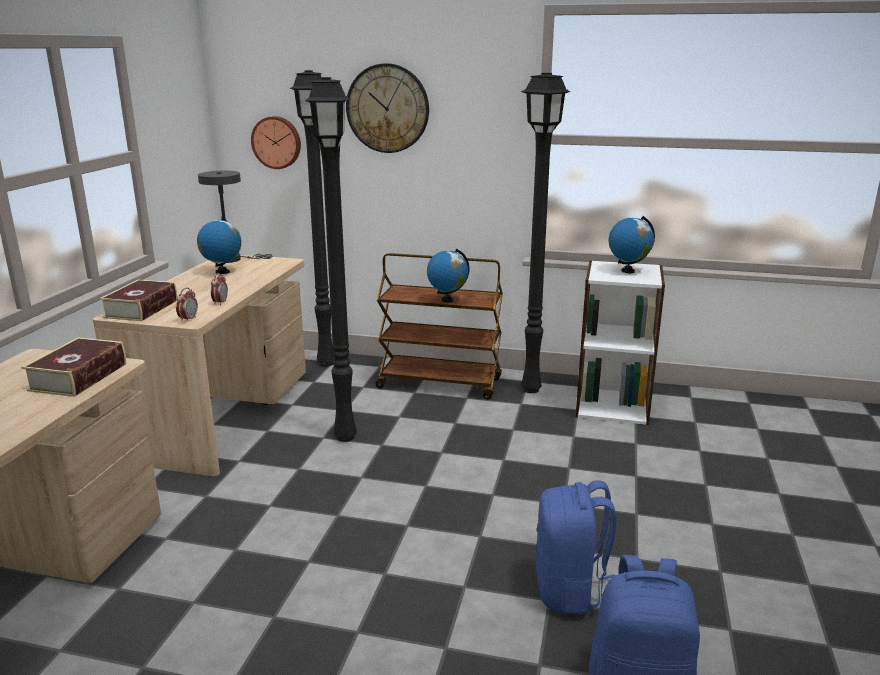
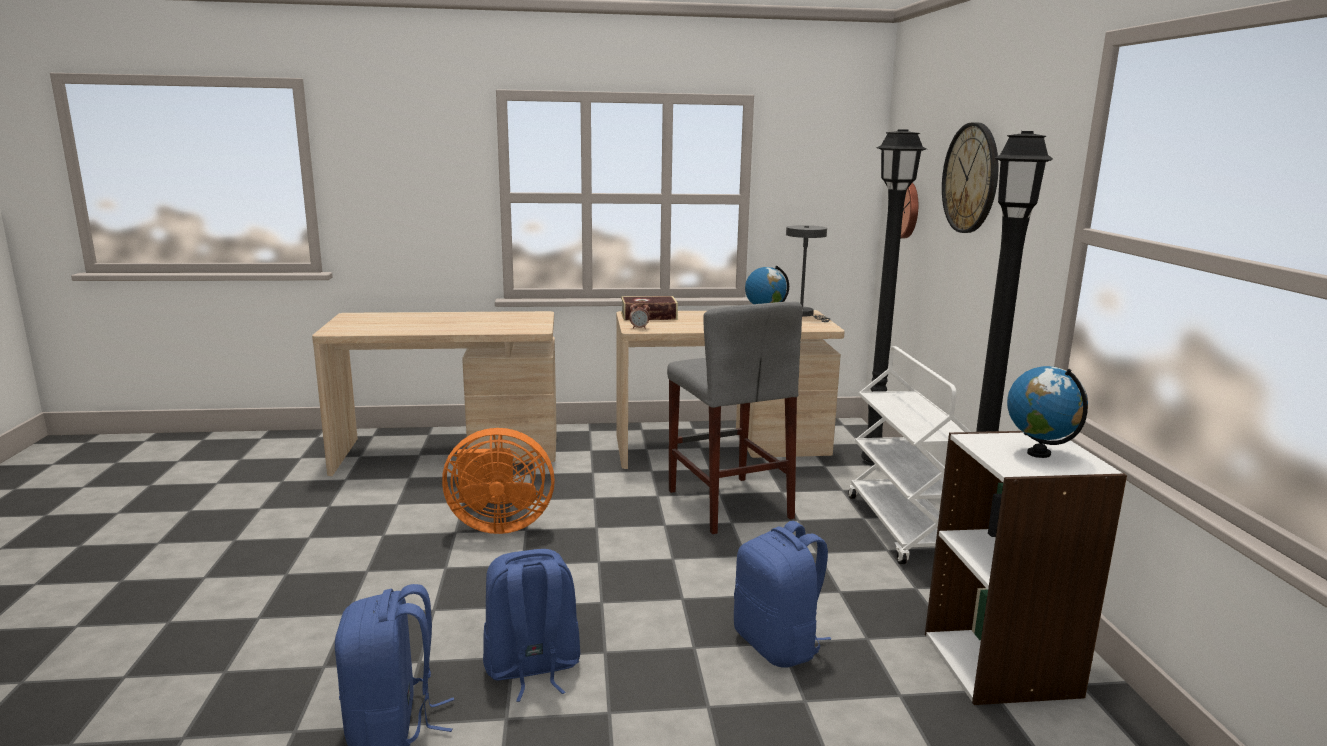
camera: 70 degrees right, 5 degrees down
(79, 377) = (512, 327): book -> none
(220, 303) = (686, 329): alarm clock -> none
(280, 580) = (498, 524): none -> orange fan
(346, 438) = (729, 504): black floor lamp -> grey stool
(440, 383) = (904, 528): brown cart -> white cart
(447, 300) = (903, 418): globe -> none
(571, 469) = (778, 645): none -> blue backpack

